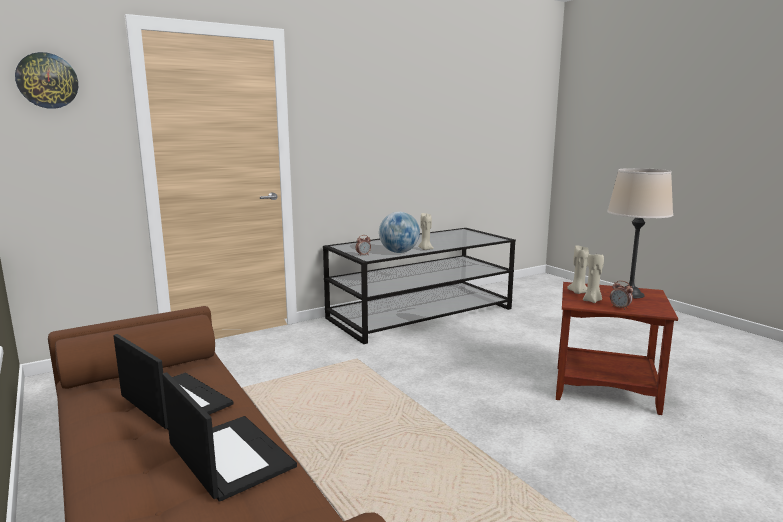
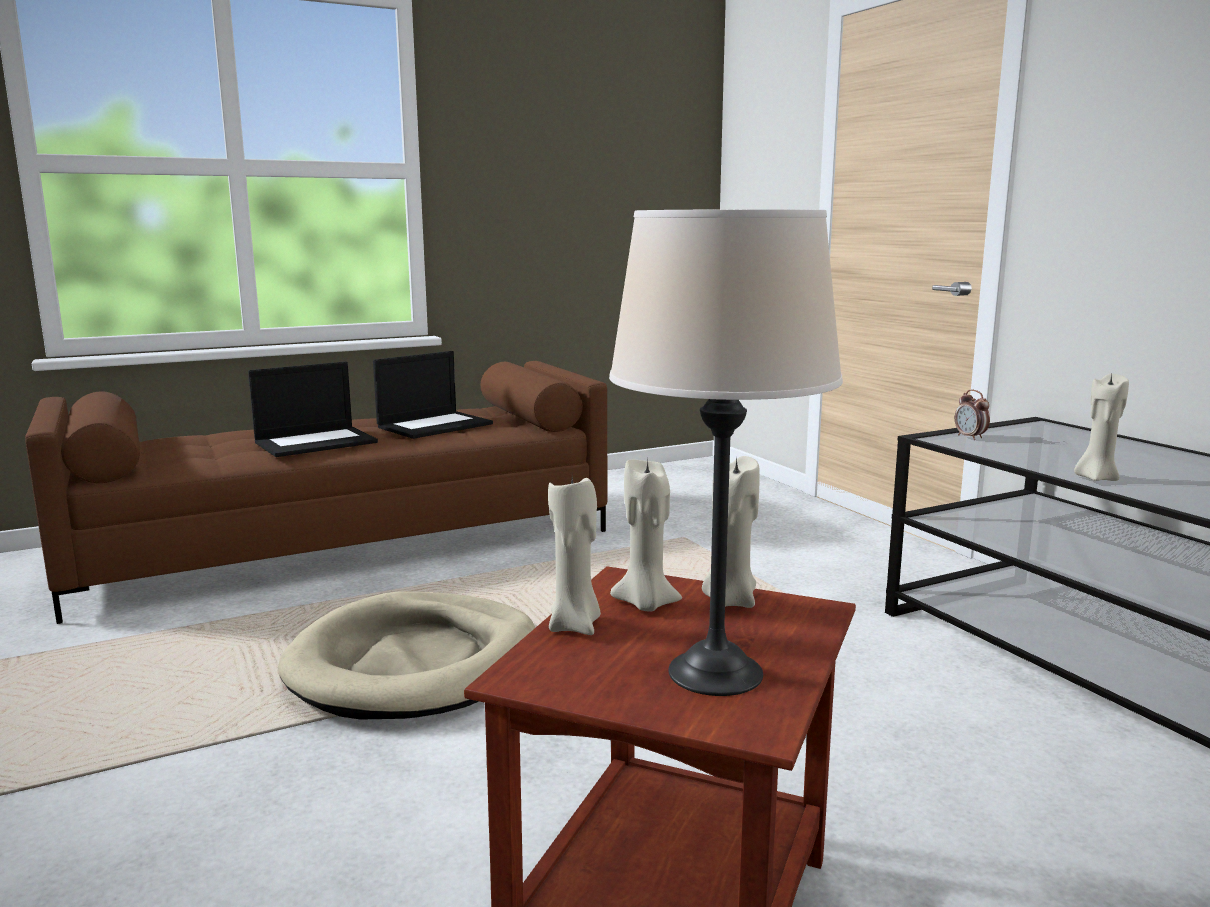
camera: 95 degrees right, 0 degrees up
(47, 81) = (763, 110): wall clock -> none
(399, 252) = (1030, 459): globe -> none
(454, 469) = (415, 663): none -> beige dog bed
(620, 308) = (575, 626): alarm clock -> beige candle

